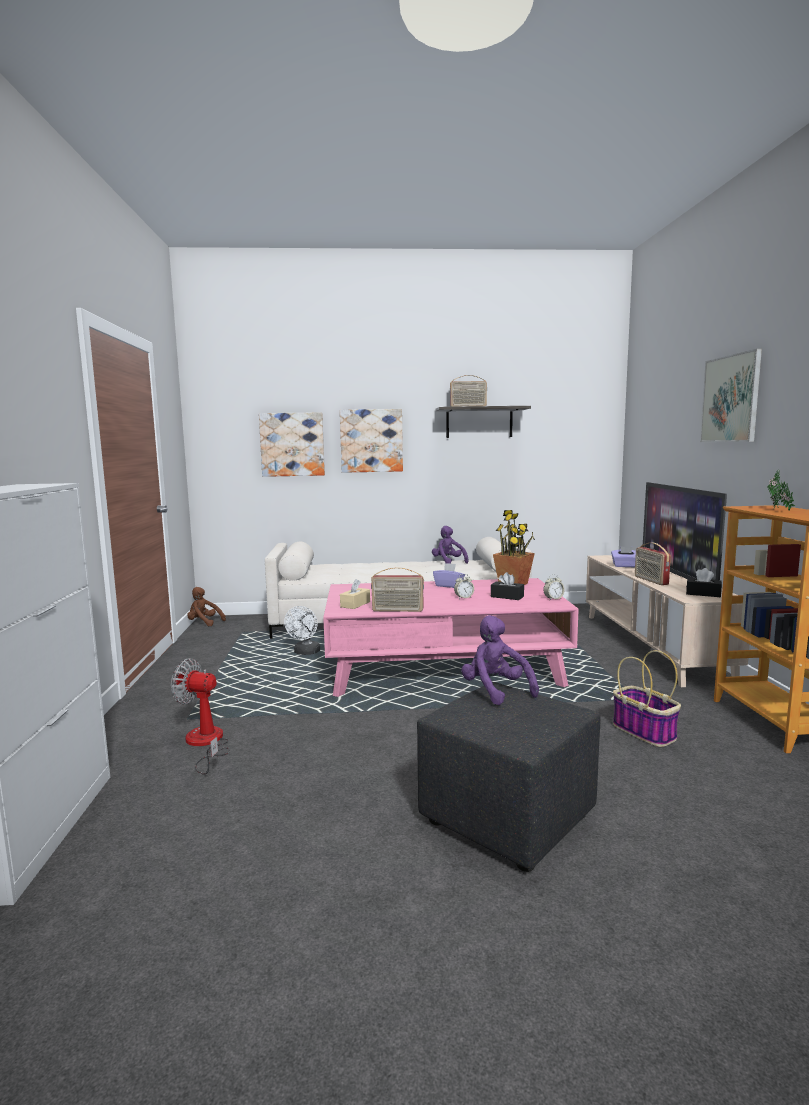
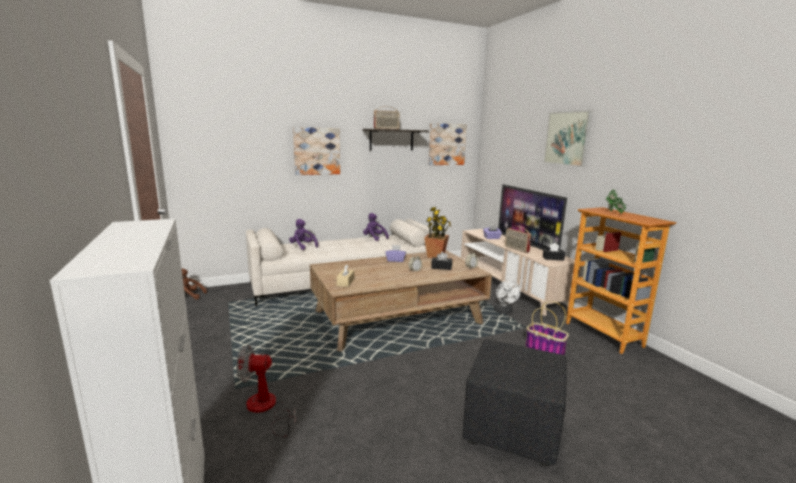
camera: 20 degrees left, 5 degrees up
(292, 444) = (255, 153): picture -> picture (446, 144)
(305, 653) = (291, 316): white fan -> white fan (504, 311)
(397, 610) = (380, 285): radio -> none
(444, 667) = (398, 317): pink coffee table -> brown coffee table
(495, 691) = (496, 347): purple plush toy -> purple plush toy (302, 246)

